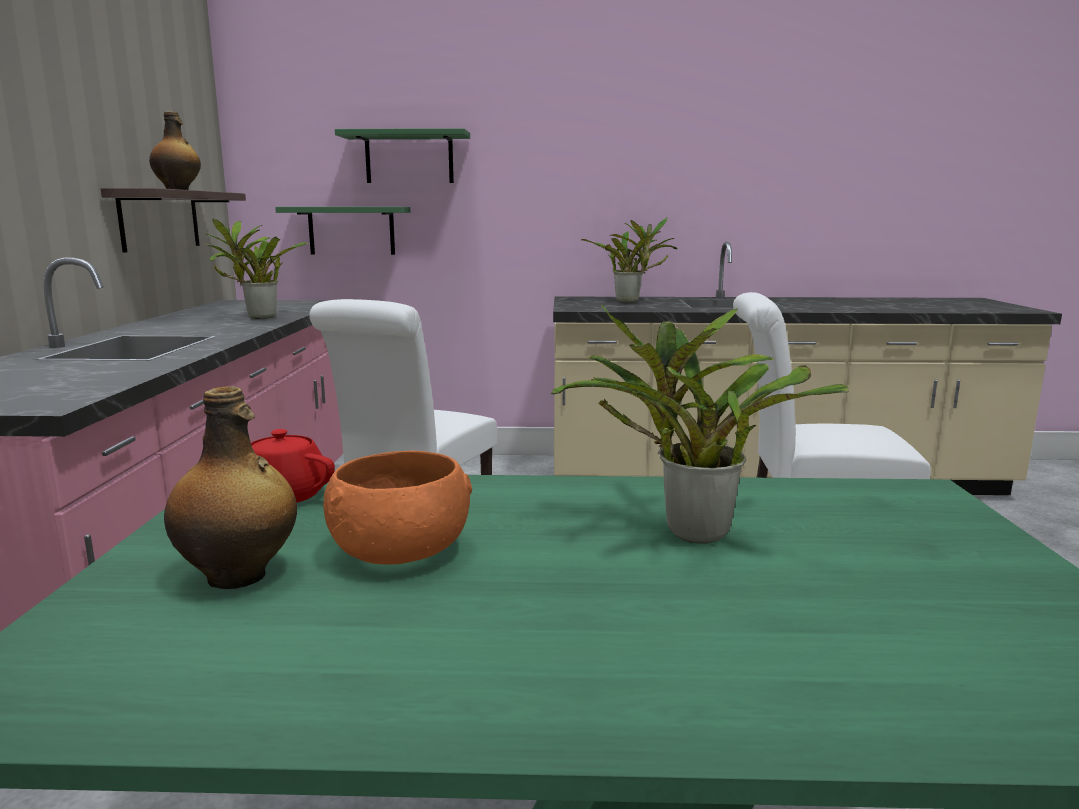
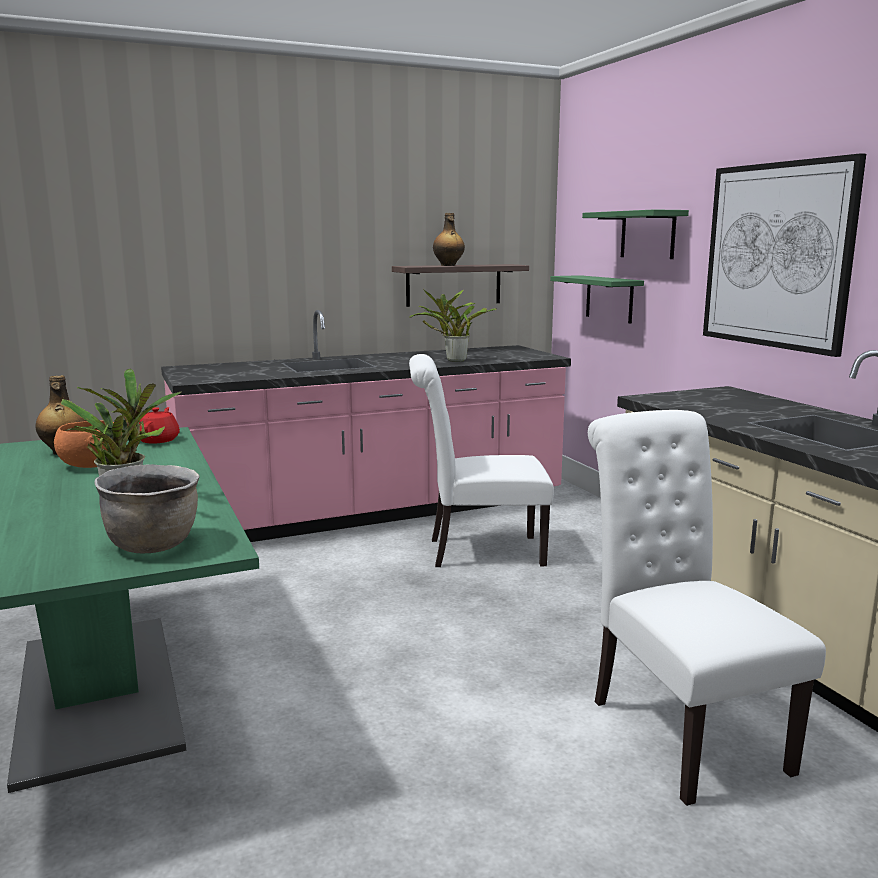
camera: 65 degrees right, 0 degrees up
(587, 176) = (777, 255): none -> picture
(631, 301) = (745, 405): potted plant -> none
(911, 523) = (154, 545): none -> brown cooking pot

